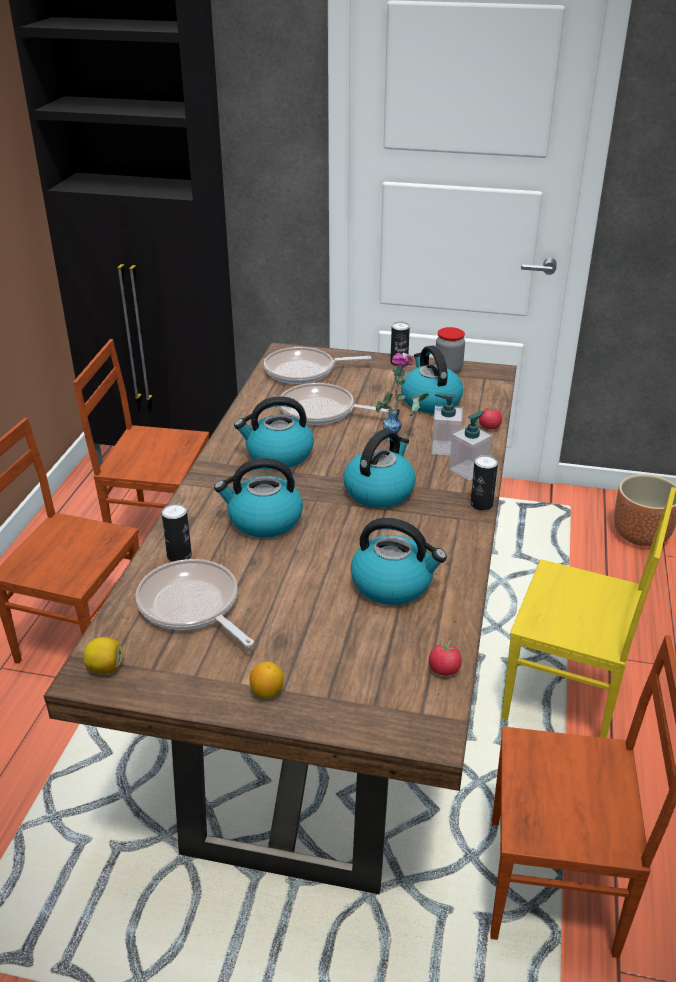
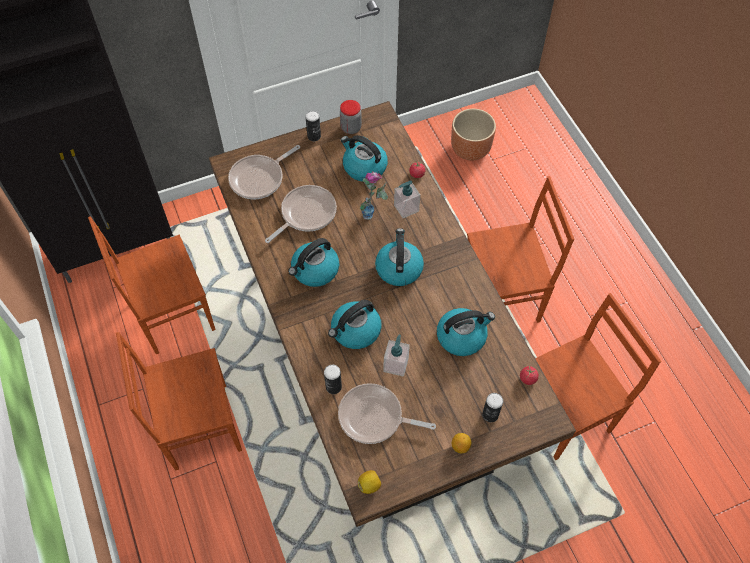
camera: 35 degrees left, 25 degrees up
(321, 411) = (306, 214): frying pan -> frying pan turned 150 degrees clockwise
(468, 470) = (433, 220): soap dispenser -> soap dispenser (396, 365)
(481, 504) = (460, 247): can -> can (490, 414)
(565, 698) = (502, 298): yellow chair -> brown chair

